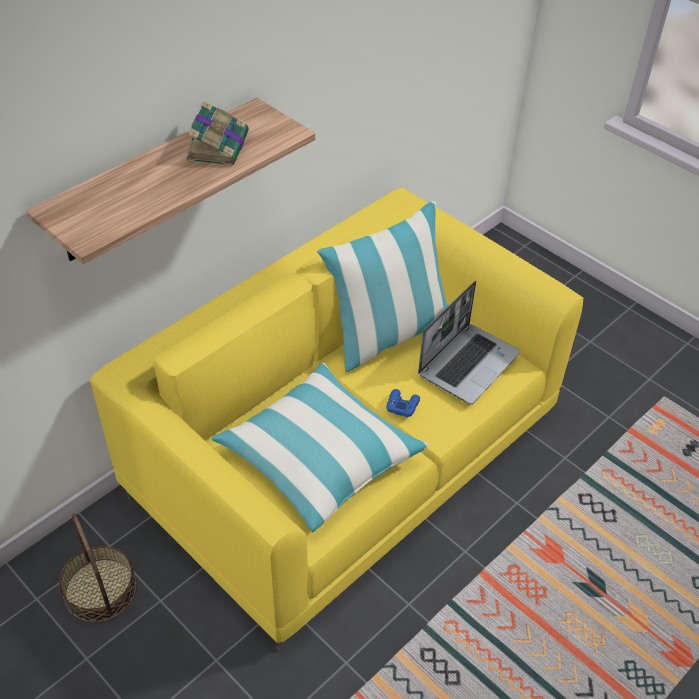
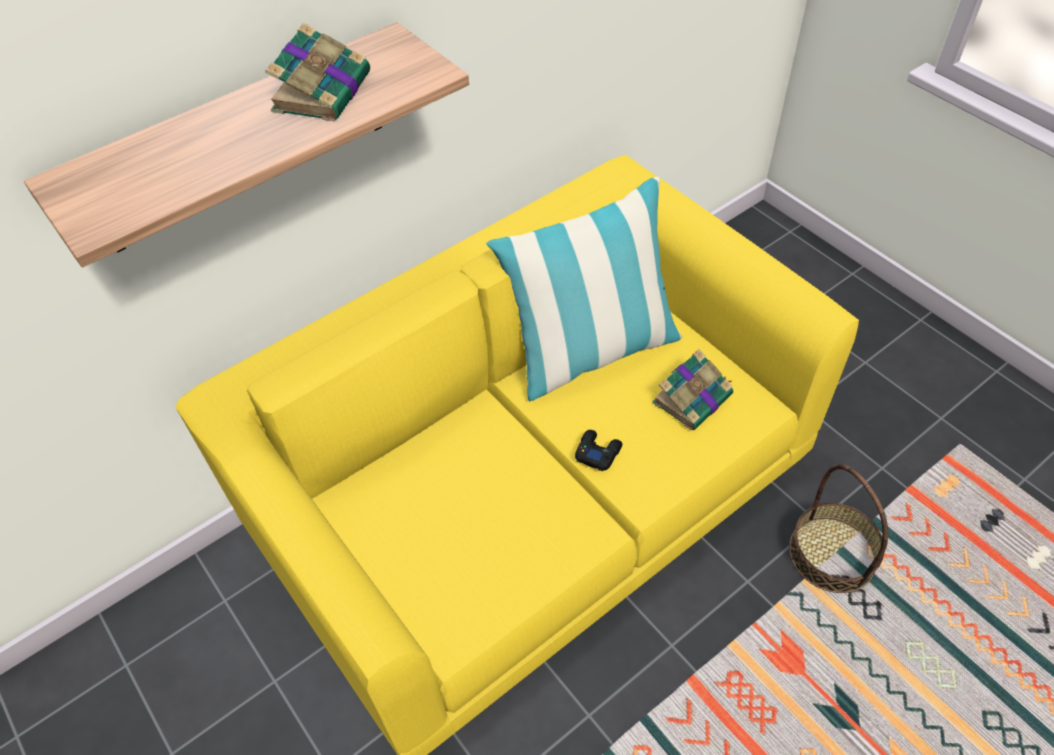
camera: 10 degrees right, 5 degrees up
(100, 589) = (204, 659): basket -> basket (832, 554)
(319, 457) = (478, 520): pillow -> none
(402, 405) = (597, 452): blue game controller -> black game controller
(468, 363) = (693, 398): laptop -> book

